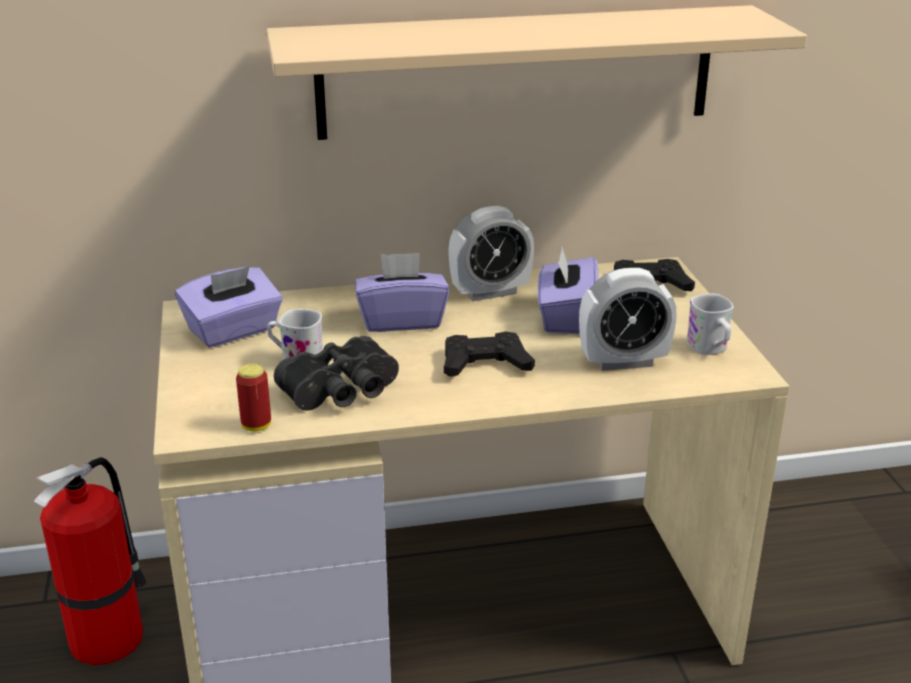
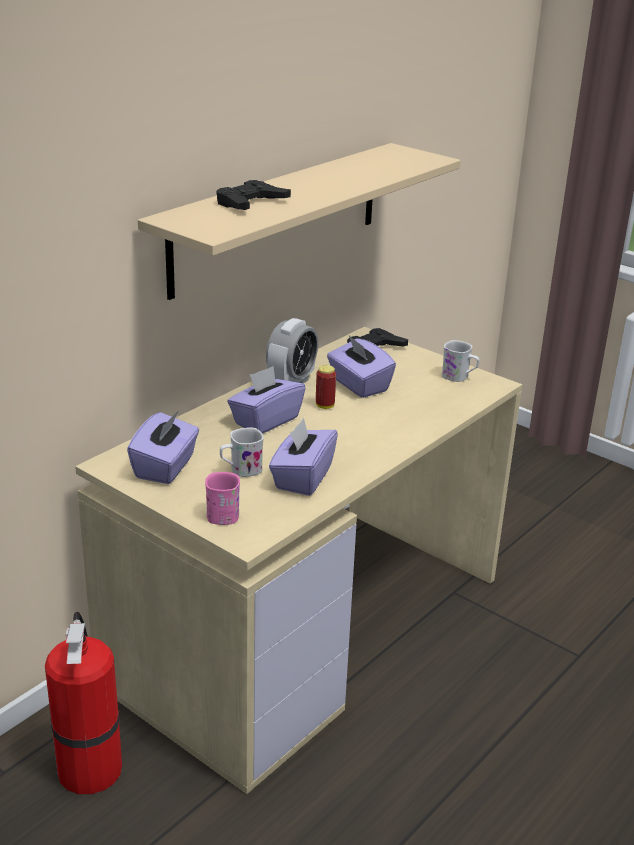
camera: 40 degrees left, 0 degrees up
(212, 395) = (223, 512): none -> pink mug
(256, 426) = (283, 518): can -> can (325, 406)
(343, 392) = (302, 478): black binoculars -> purple tissue box
(485, 363) = (356, 429): black game controller -> black game controller (250, 203)
(623, 362) = (427, 400): alarm clock -> none

